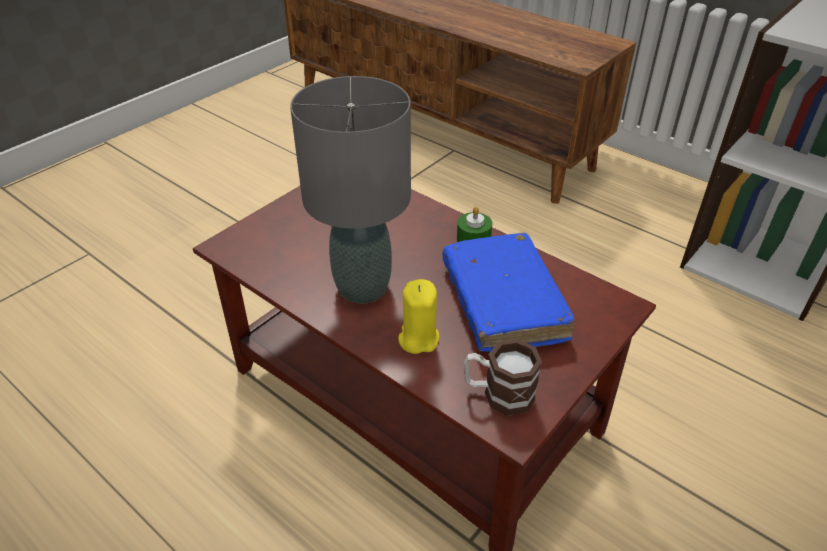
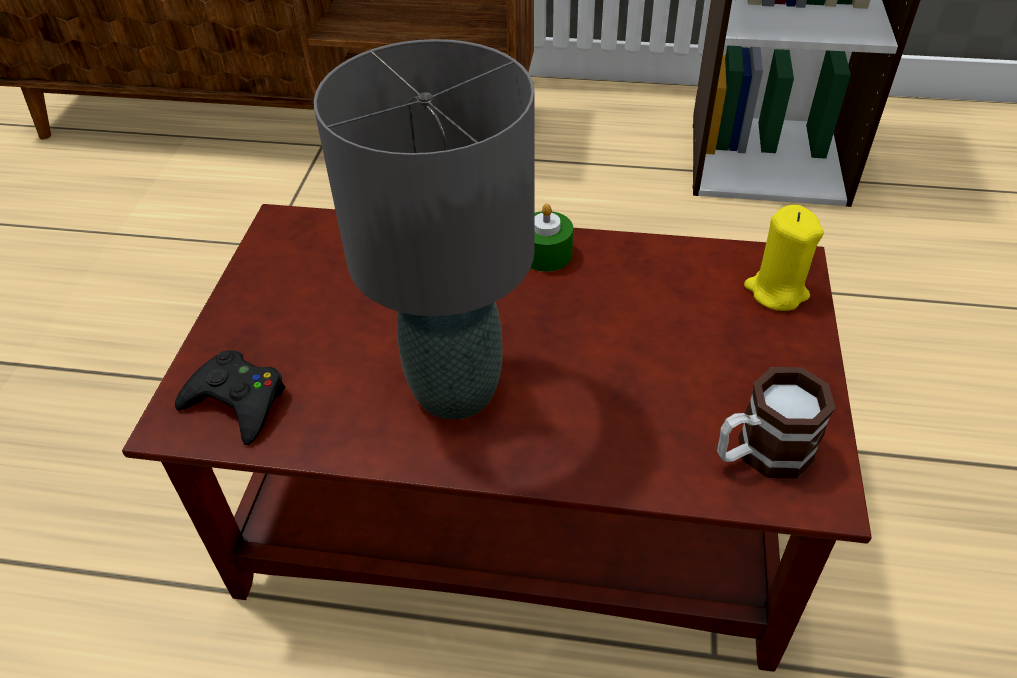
camera: 30 degrees left, 5 degrees up
(256, 248) = (237, 402): none -> black game controller
(418, 338) = (596, 428): yellow candle -> yellow candle (776, 291)
(503, 302) = (657, 324): blue book -> none

